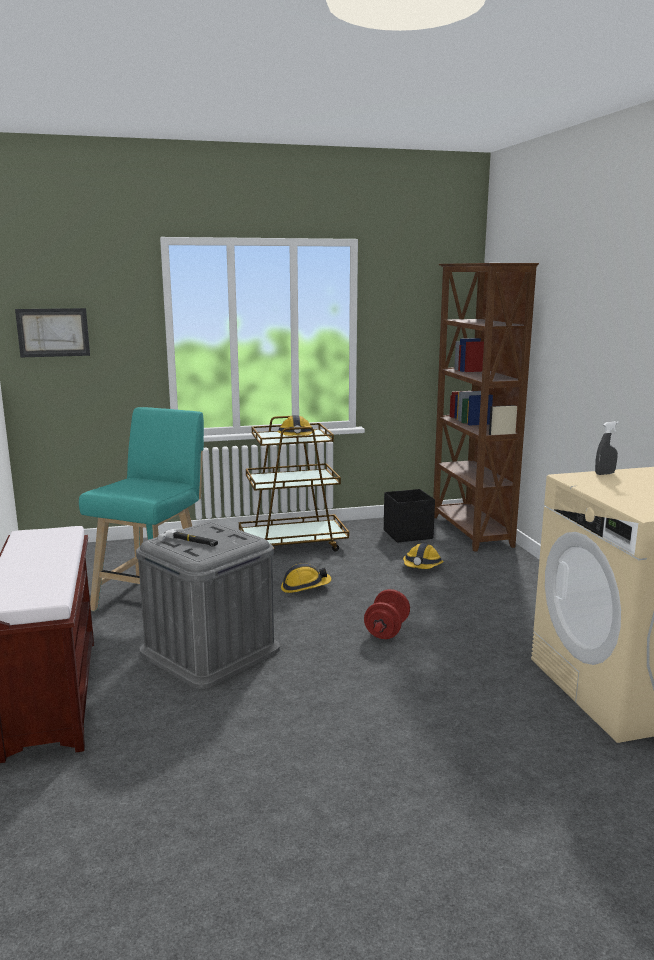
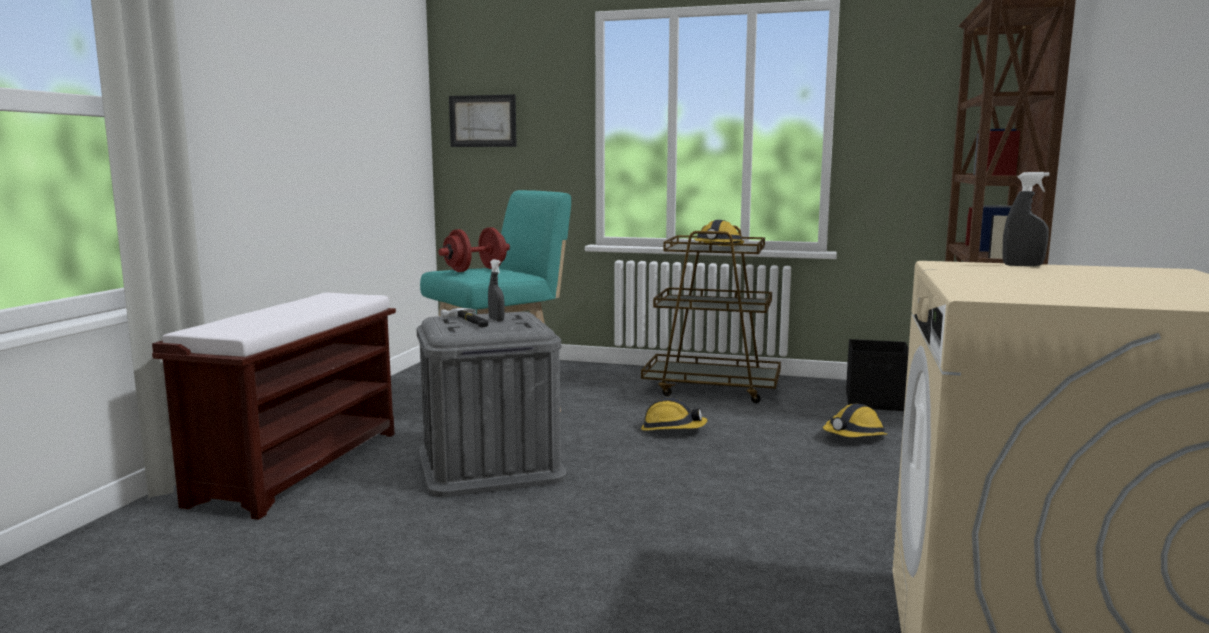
camera: 30 degrees right, 5 degrees down
(208, 535) = (496, 320): none -> grey spray bottle
(386, 630) = (718, 491): red dumbbell -> red dumbbell (475, 270)

